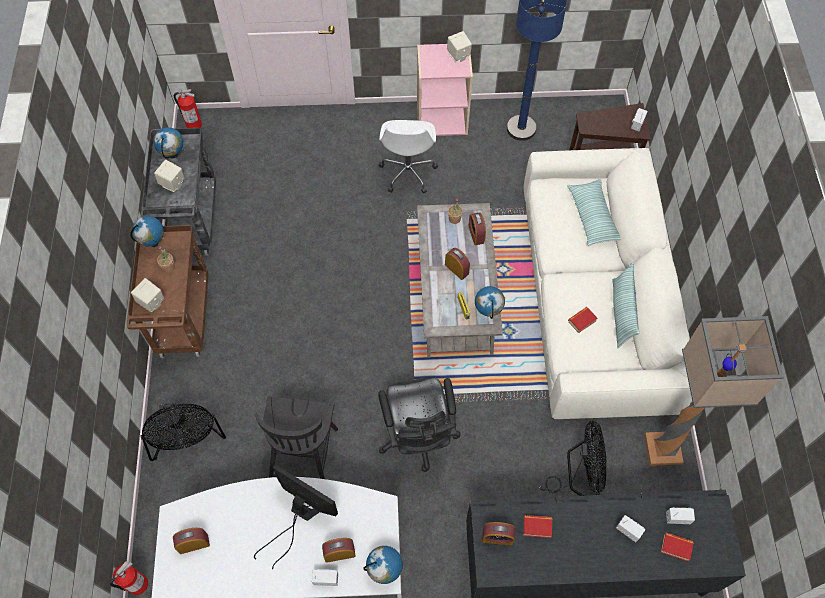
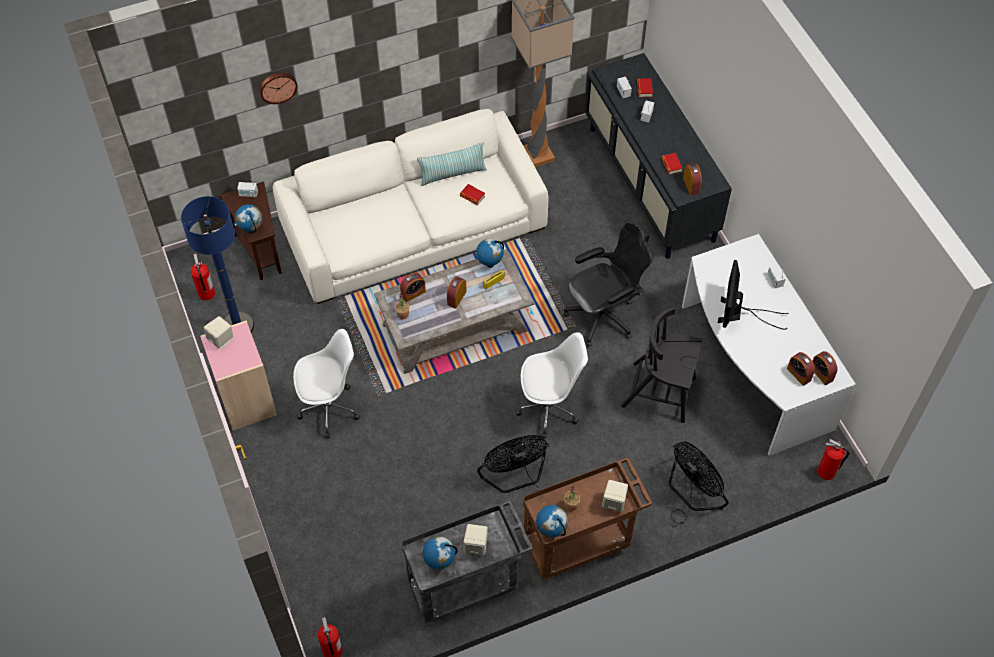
camera: 110 degrees left, 5 degrees down
(303, 455) = (660, 393): black chair -> black chair turned 150 degrees counterclockwise
(330, 345) = (549, 409): none -> white office chair
(339, 553) = (752, 278): alarm clock -> alarm clock (821, 373)
(385, 570) = (748, 247): globe -> globe (251, 230)
(565, 114) = (206, 294): none -> fire extinguisher
(579, 473) = (582, 201): black fan -> black fan (519, 478)
(593, 217) = (361, 212): pillow -> none
(696, 81) = (277, 86): none -> wall clock

